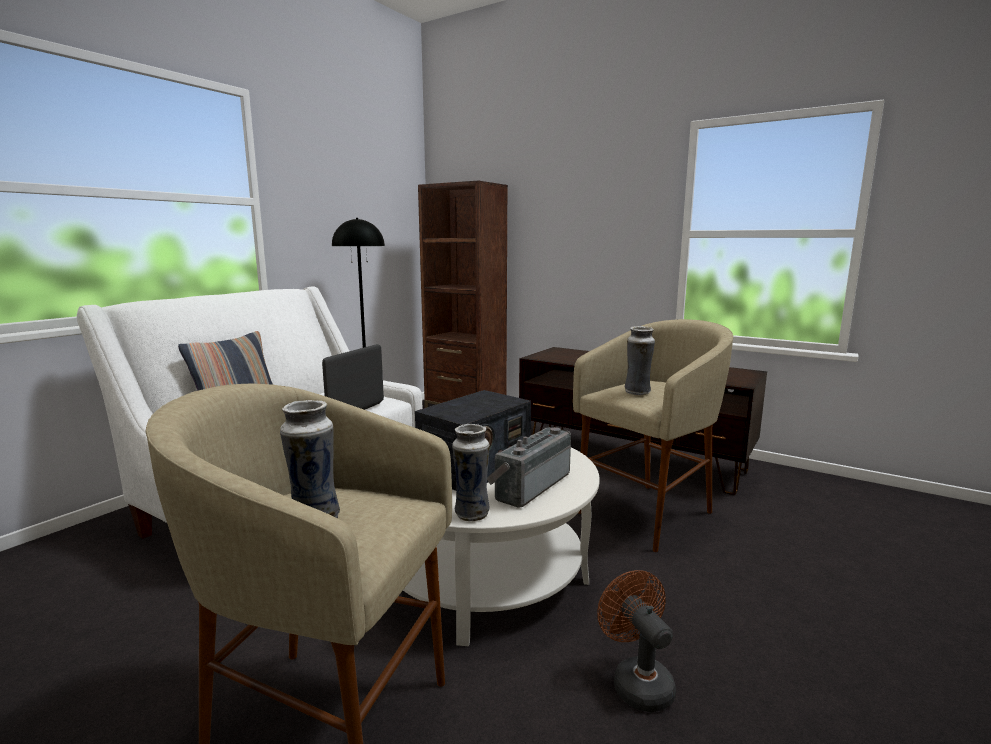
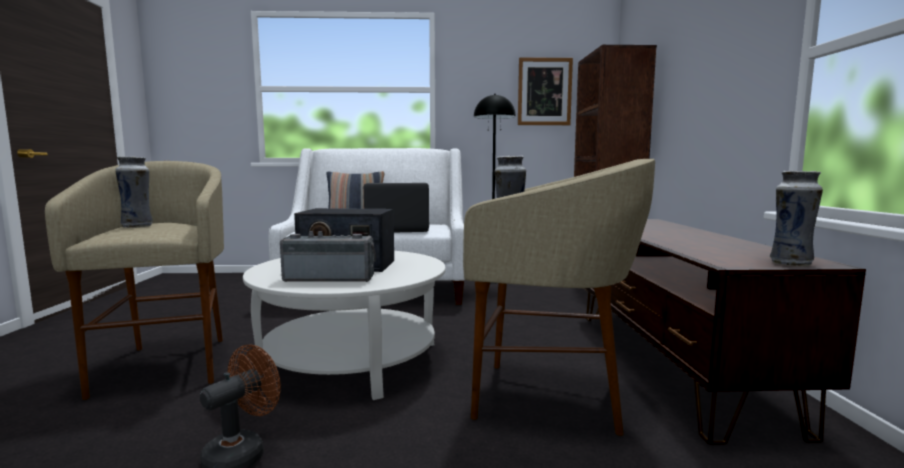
camera: 55 degrees right, 5 degrees down
(372, 211) = (544, 92): none -> picture
(471, 513) = (264, 275): vase -> vase (790, 263)

